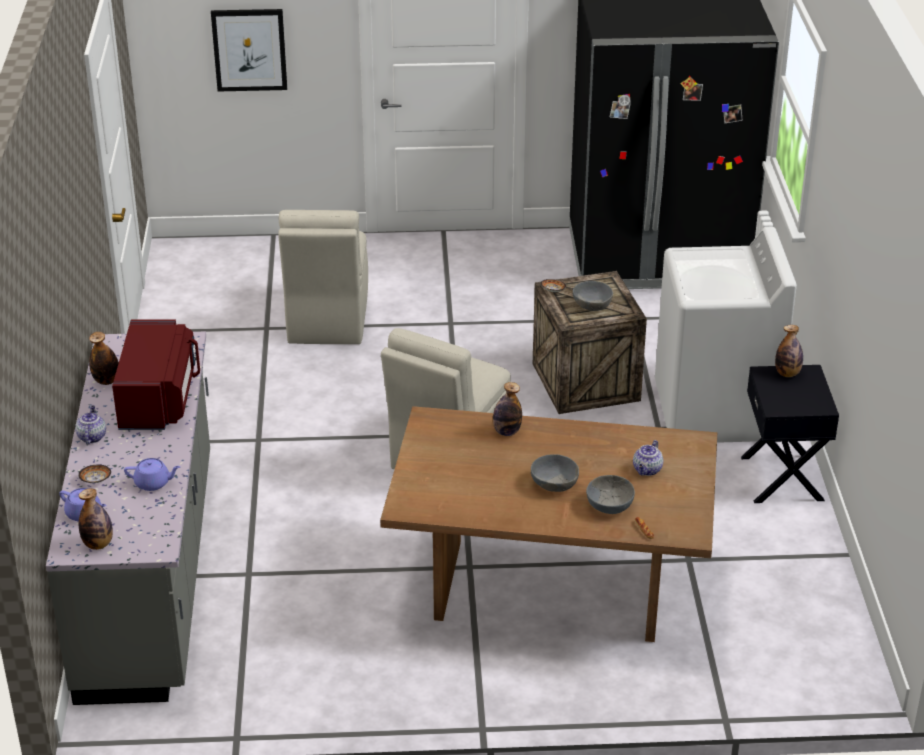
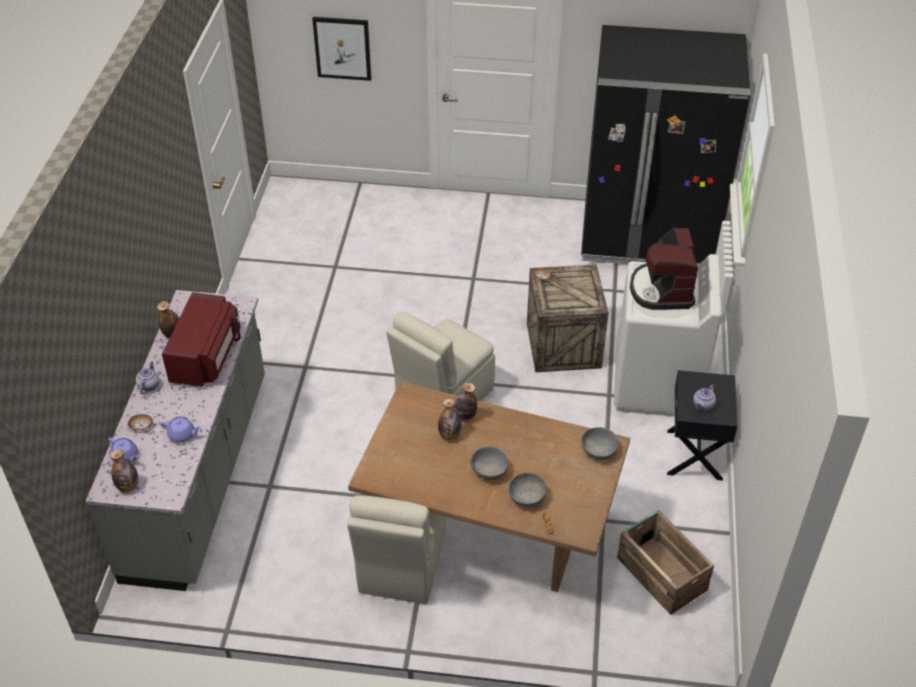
camera: 10 degrees right, 10 degrees up
(327, 320) = (381, 265): beige chair -> beige chair (401, 564)
(592, 305) = (569, 295): grey bowl -> grey bowl (599, 450)
(647, 470) = (565, 467): teapot -> teapot (703, 405)
(714, 272) = (661, 290): none -> coffee machine
(777, 606) = (661, 573): none -> crate
(787, 373) = (706, 381): bottle -> bottle (449, 435)

